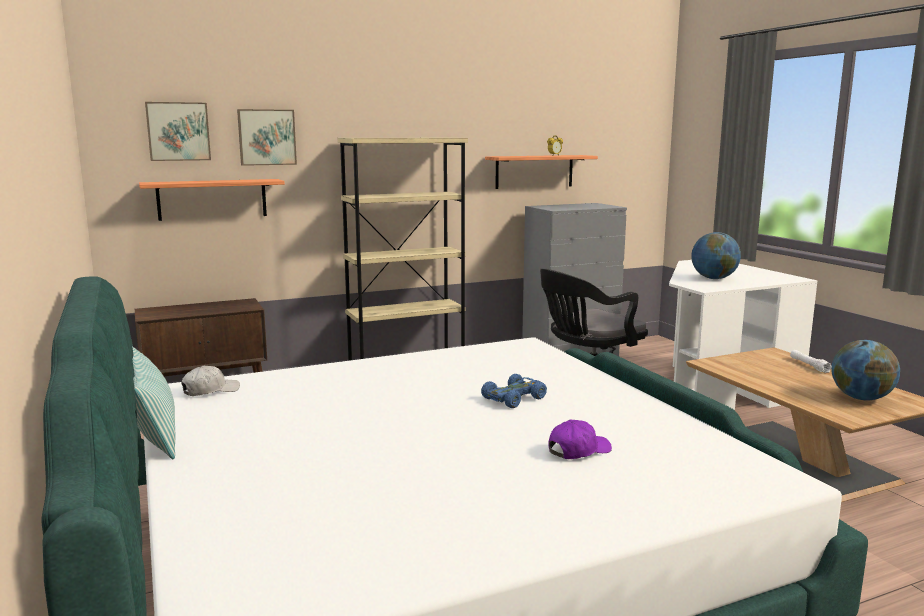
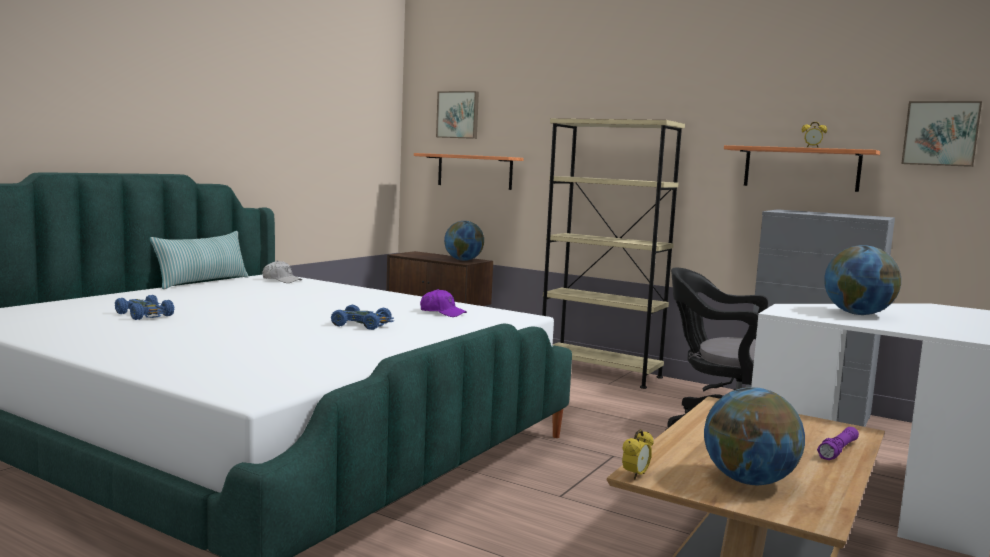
camera: 55 degrees right, 5 degrees down
(236, 305) = (463, 260): none -> globe
(266, 137) = (518, 120): picture -> picture (940, 133)
(356, 489) = (145, 315): none -> blue toy car
(578, 450) = (261, 345): purple cap -> purple cap (442, 312)
(809, 366) = (838, 450): white flashlight -> purple flashlight
(850, 420) = (635, 475): none -> alarm clock

